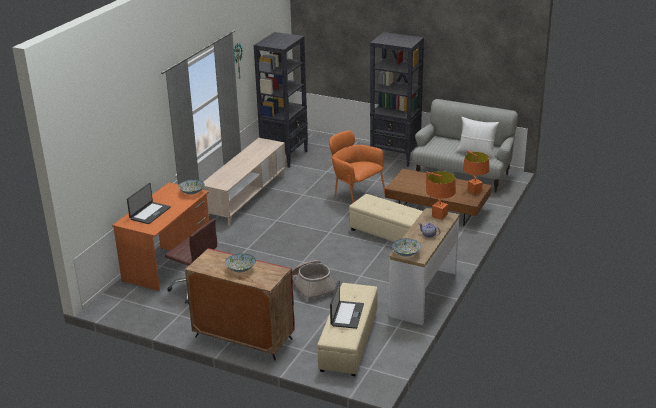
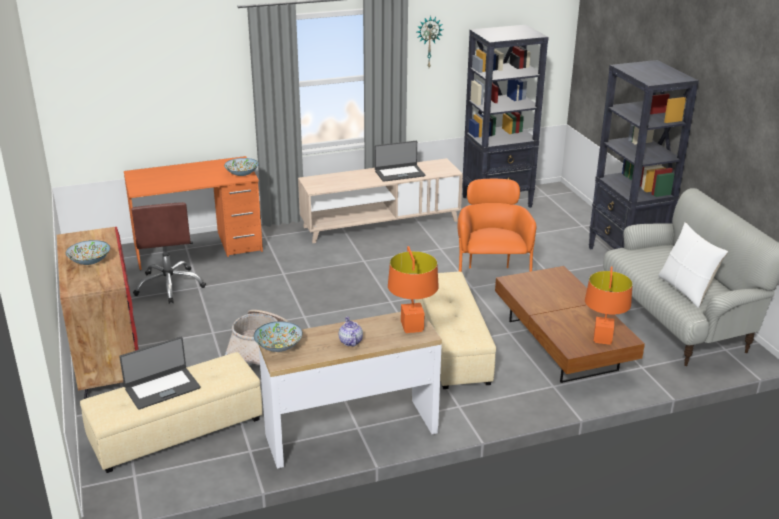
camera: 45 degrees right, 0 degrees up
(149, 213) = (170, 175): laptop -> laptop (399, 173)

